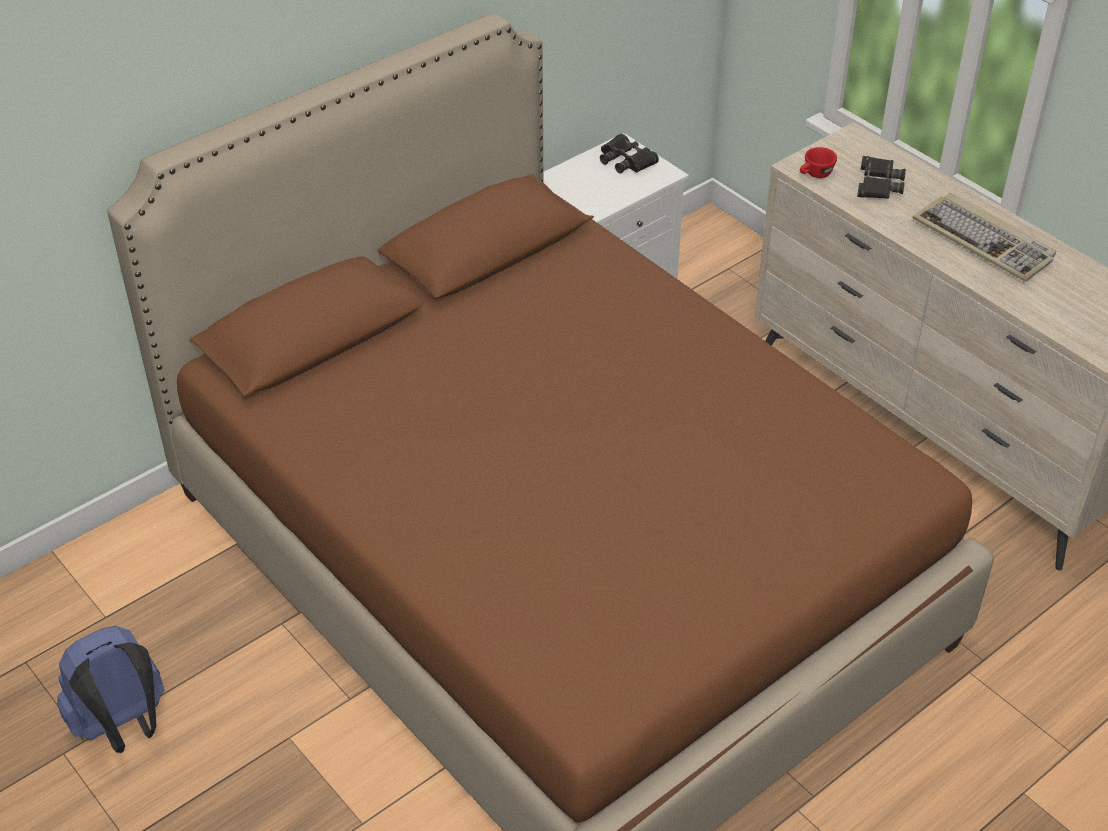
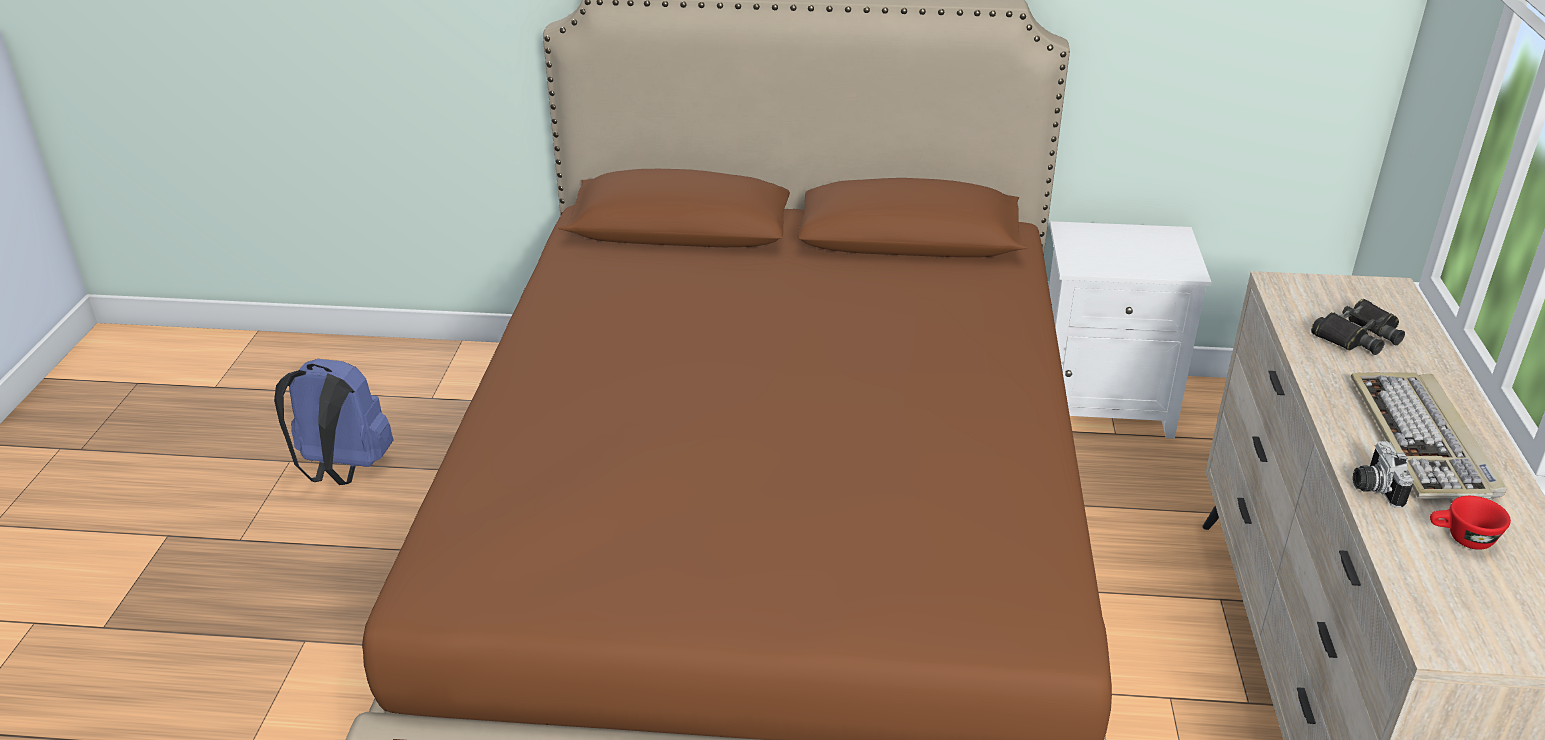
camera: 45 degrees right, 10 degrees down
(626, 160) = (1161, 246): black binoculars -> none
(815, 175) = (1290, 298): red cup -> red cup (1462, 539)
(997, 287) = (1373, 487): none -> camera

